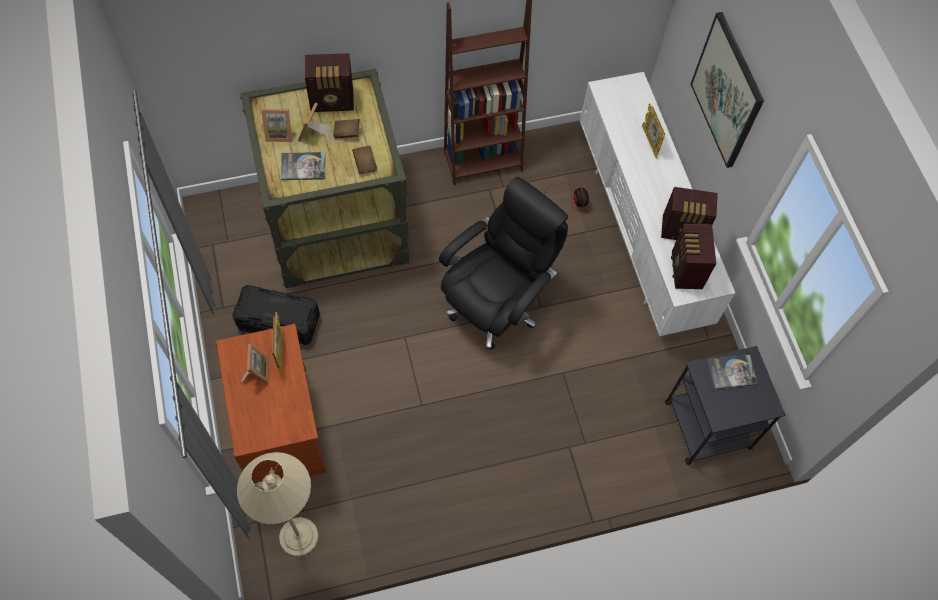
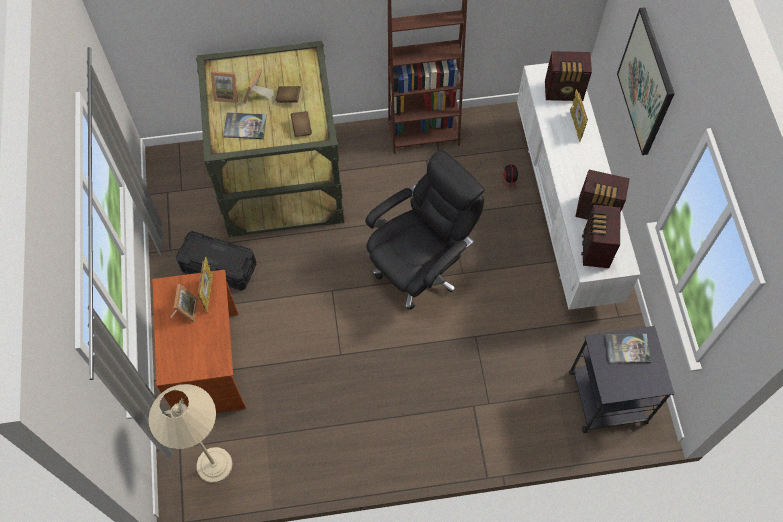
camera: 10 degrees right, 0 degrees up
(333, 101) = (279, 68): radio -> radio (564, 92)

